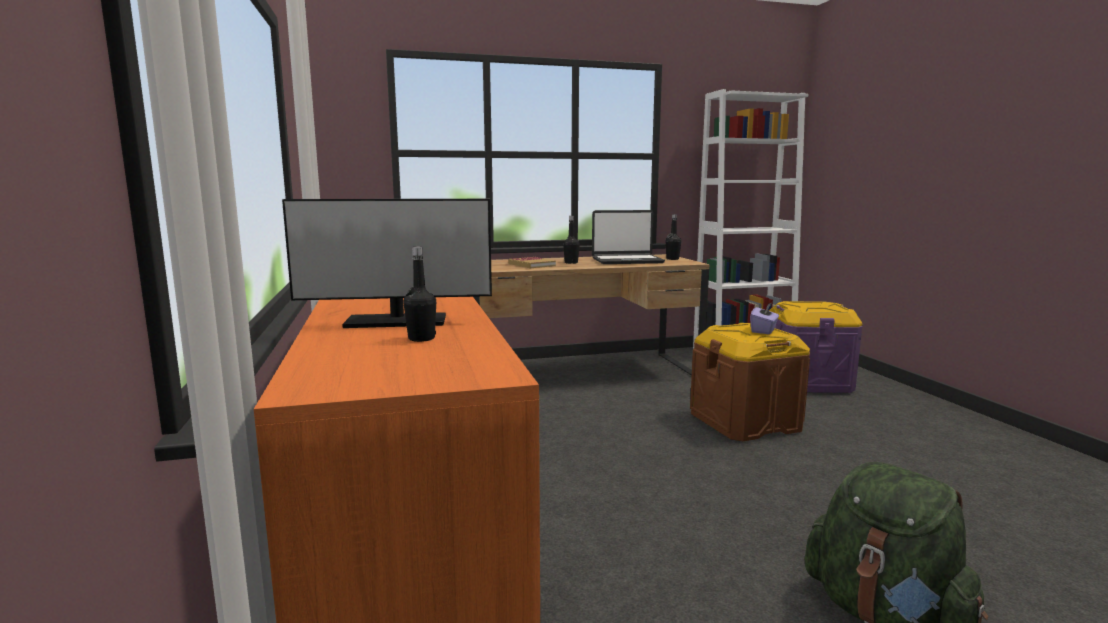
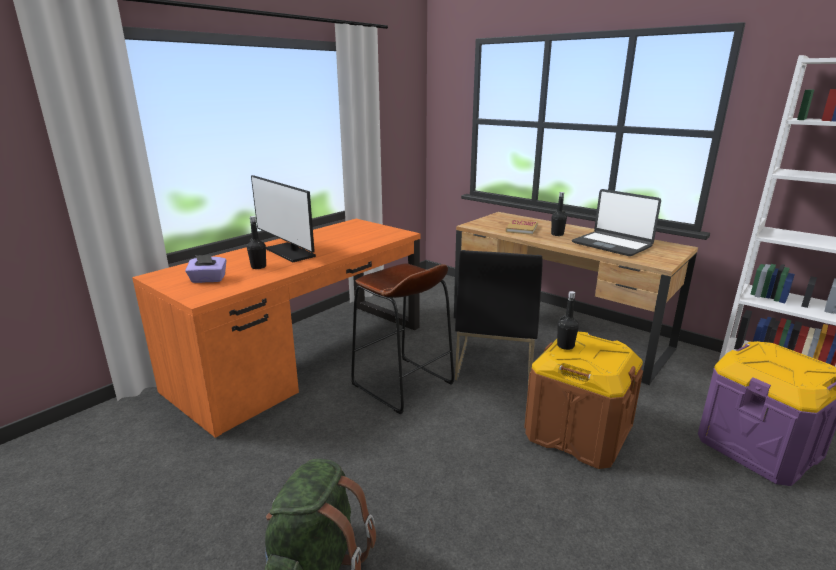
camera: 55 degrees right, 10 degrees up
(574, 465) = (402, 384): none -> brown stool
(595, 413) = (494, 363): none -> black chair
(672, 259) = (665, 254): black bottle -> black bottle (565, 346)
(764, 330) = (603, 356): purple tissue box -> purple tissue box (208, 279)

